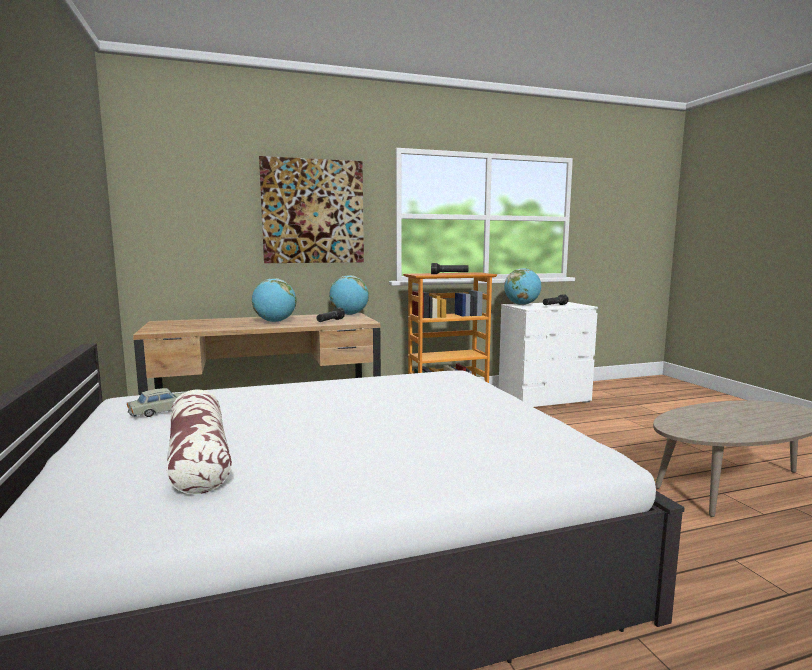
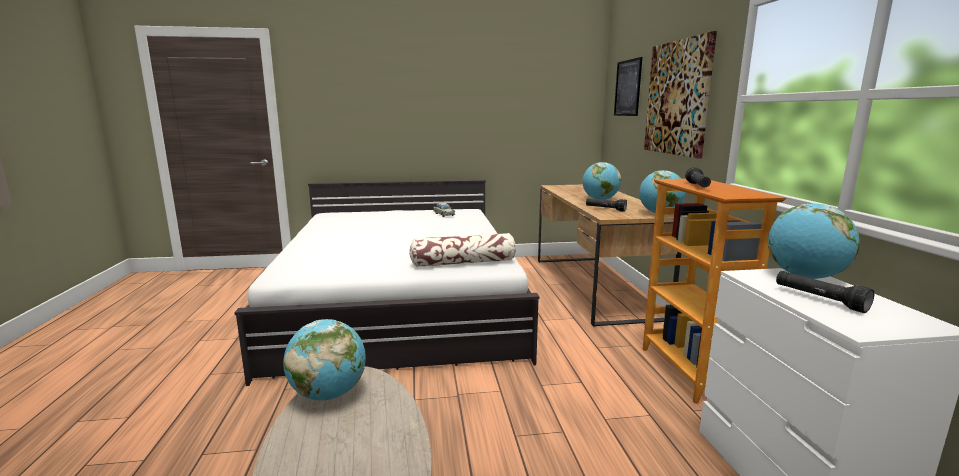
camera: 100 degrees right, 5 degrees up
(195, 194) = (627, 88): none -> picture
(199, 457) = (374, 221): pillow -> pillow (463, 262)
(709, 432) = (328, 394): none -> globe

